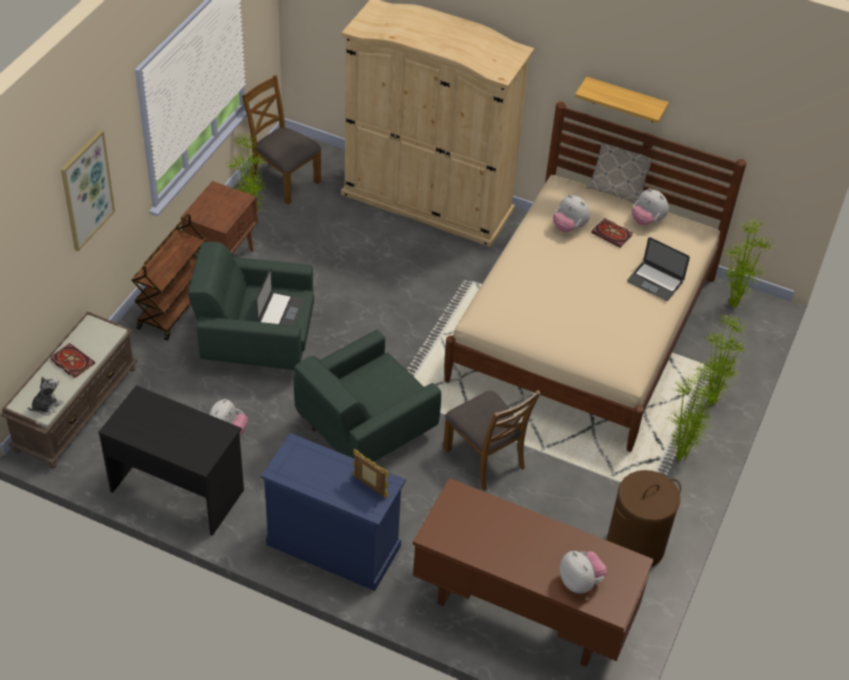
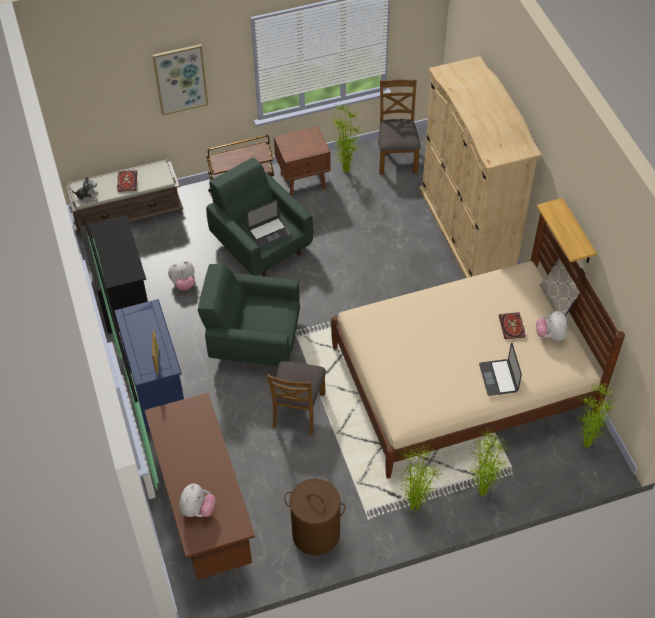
camera: 50 degrees right, 5 degrees up
(569, 227) = (489, 302): plush toy -> none

